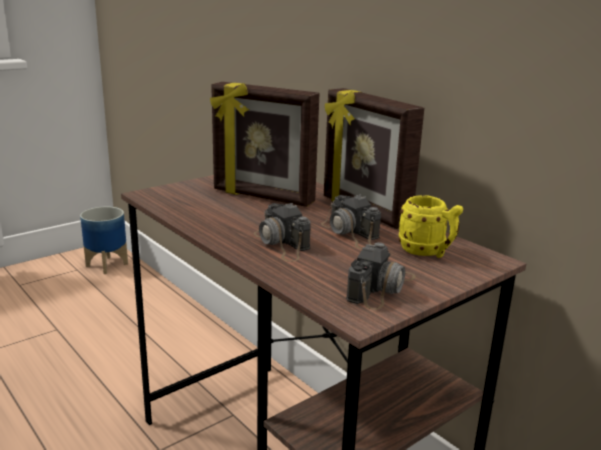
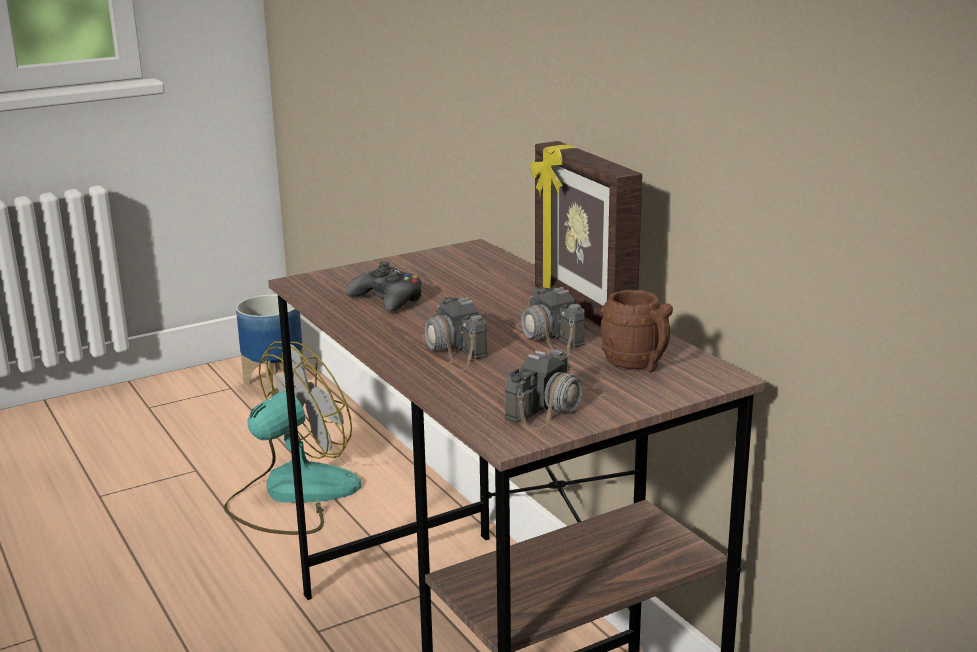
camera: 10 degrees right, 0 degrees up
(128, 344) = (292, 494): none -> fan
(217, 207) = (387, 300): none -> black game controller
(262, 197) = (451, 287): picture frame -> none
(427, 252) = (638, 365): yellow mug -> brown mug

